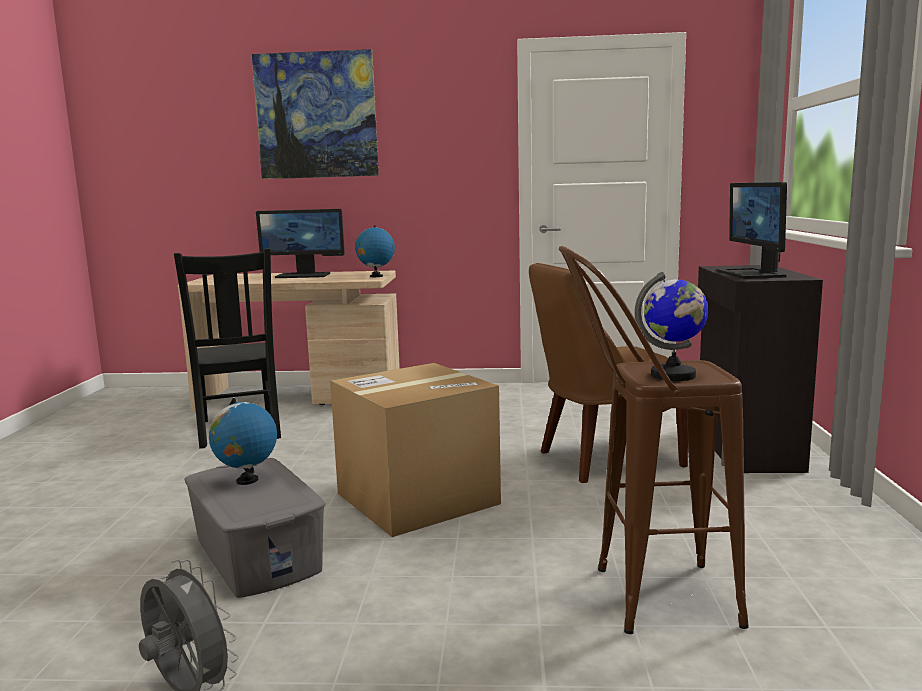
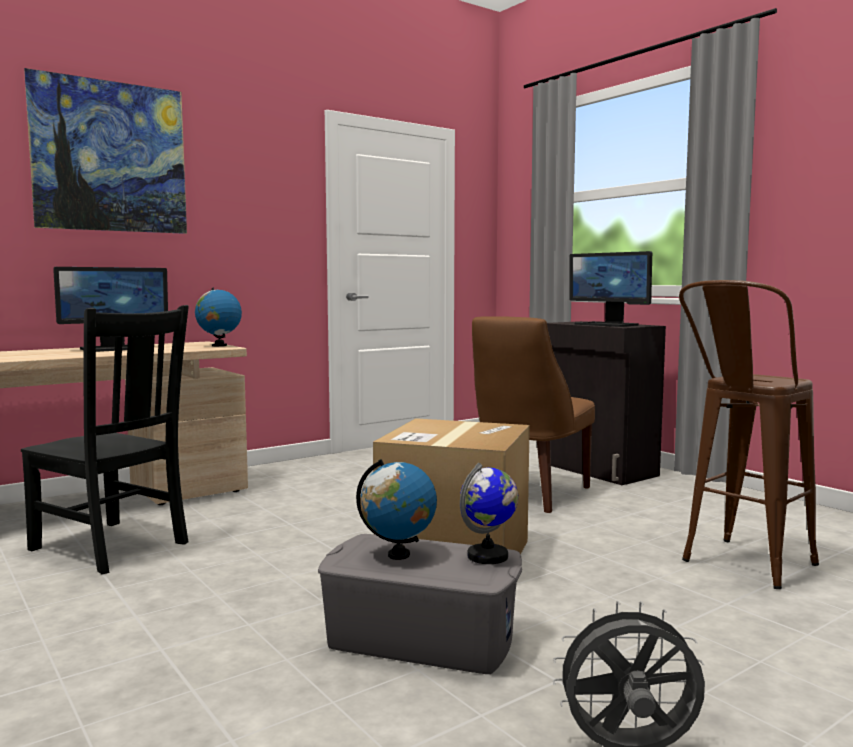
camera: 40 degrees left, 5 degrees down
(673, 375) = (767, 381): globe -> globe (488, 556)

